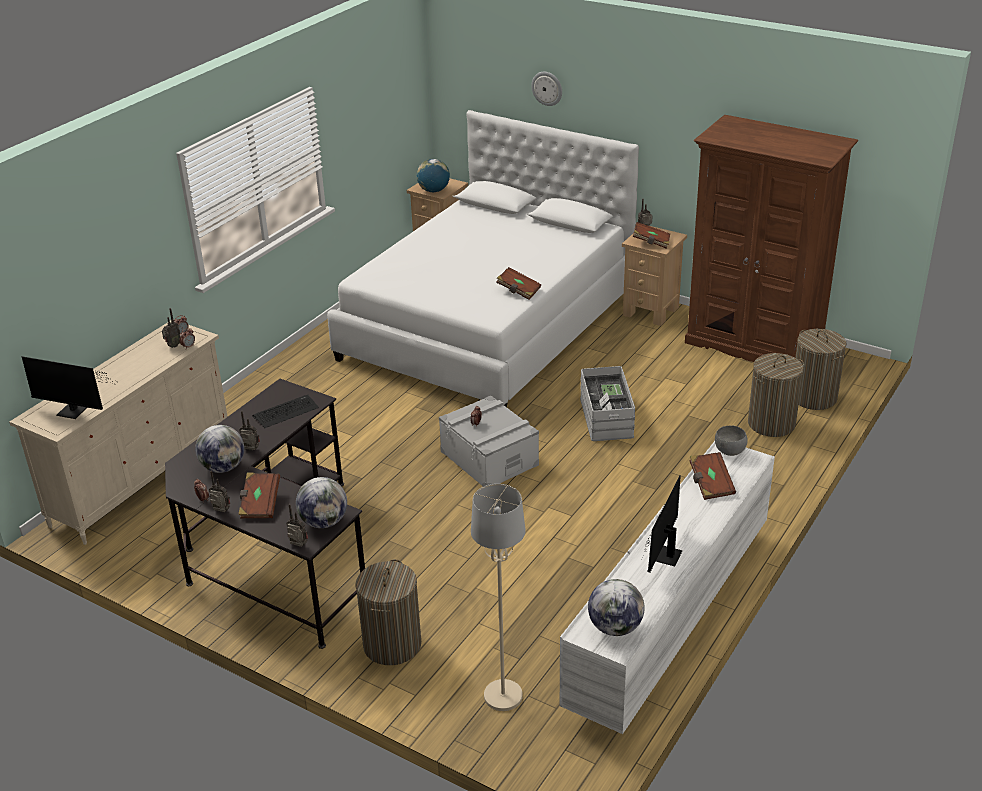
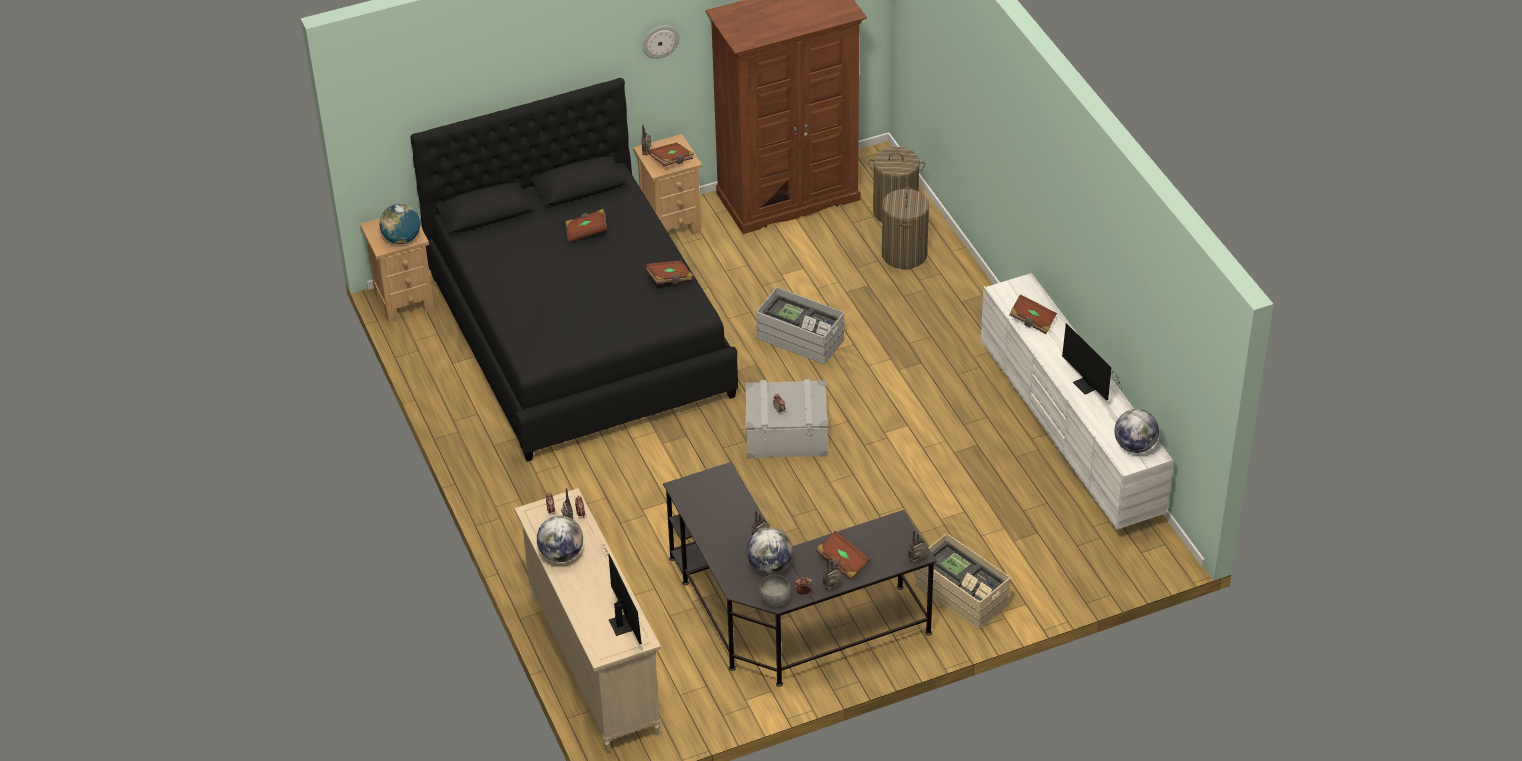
camera: 55 degrees left, 10 degrees up
(75, 412) = (622, 621): monitor -> monitor turned 75 degrees counterclockwise
(286, 412) = (722, 499): keyboard -> none
(324, 522) = (900, 535): globe -> globe (561, 554)
(392, 645) = (962, 593): laundry basket -> beige storage box
(489, 326) = (580, 335): white bed -> black bed
(502, 696) = (1066, 559): beige floor lamp -> none
(526, 242) = (586, 232): none -> brown book
(547, 88) = (501, 70): wall clock -> wall clock (660, 41)
(729, 452) = (1005, 291): grey bowl -> grey bowl (775, 600)

